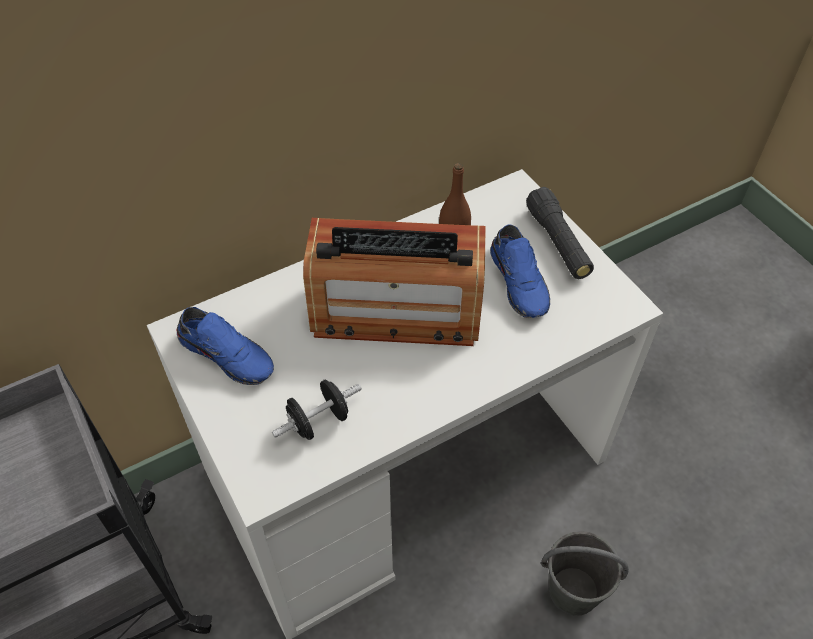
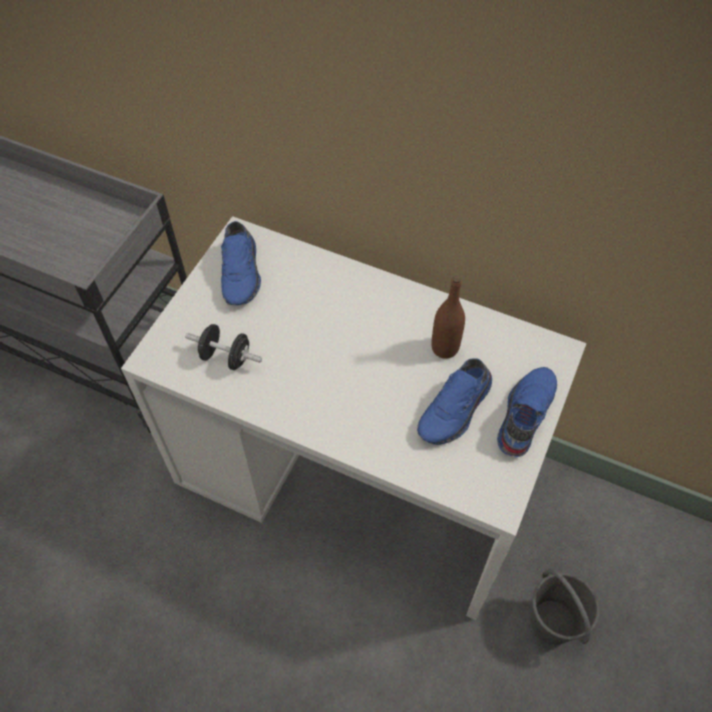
camera: 55 degrees right, 5 degrees up
(396, 310) = (357, 344): radio -> none
(558, 243) = (523, 414): black flashlight -> blue shoe
(572, 591) = (338, 657): grey bucket -> grey bucket (552, 621)

